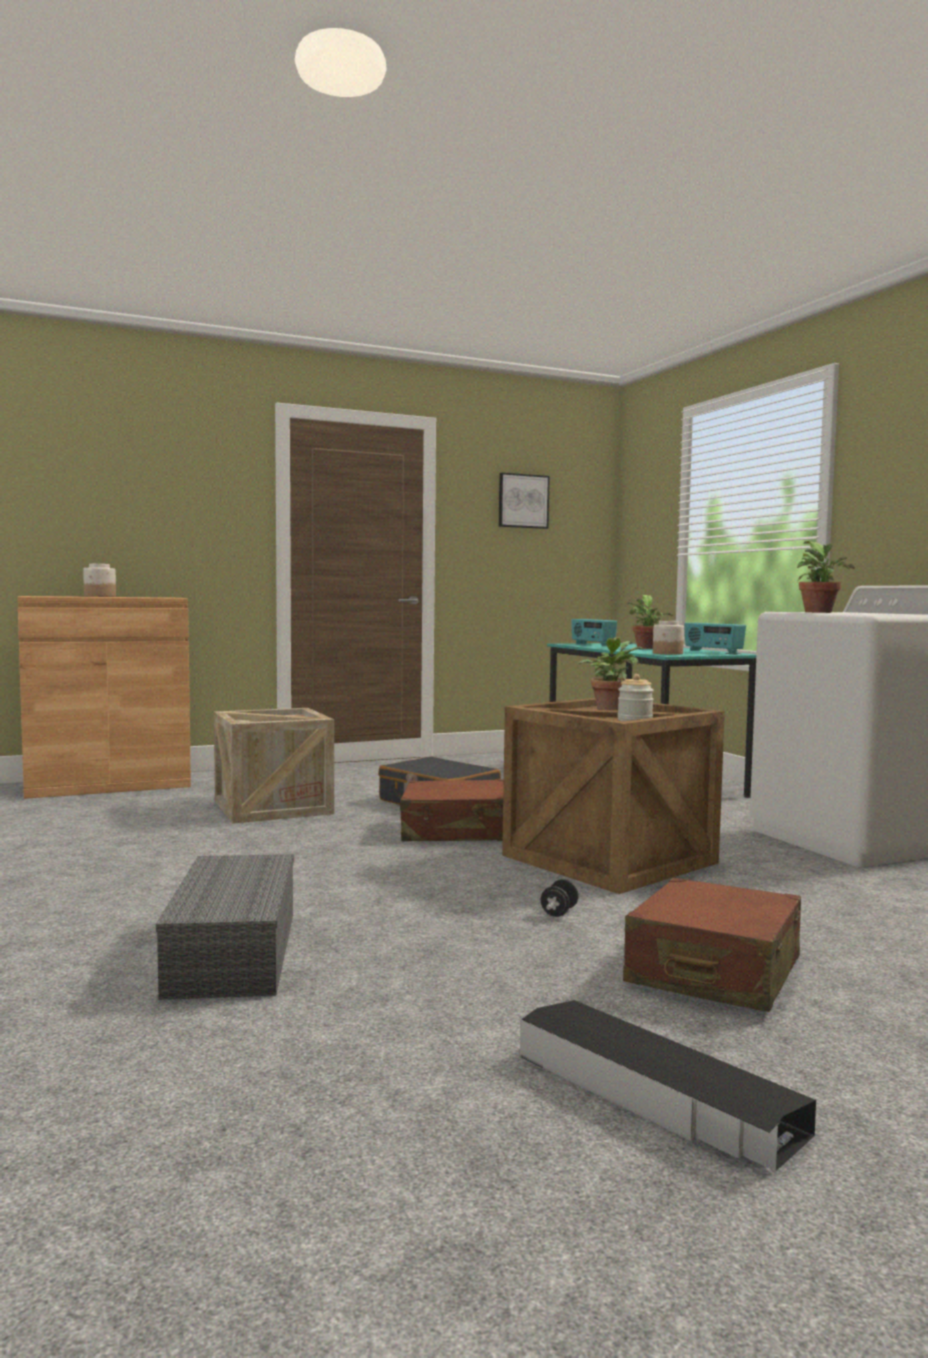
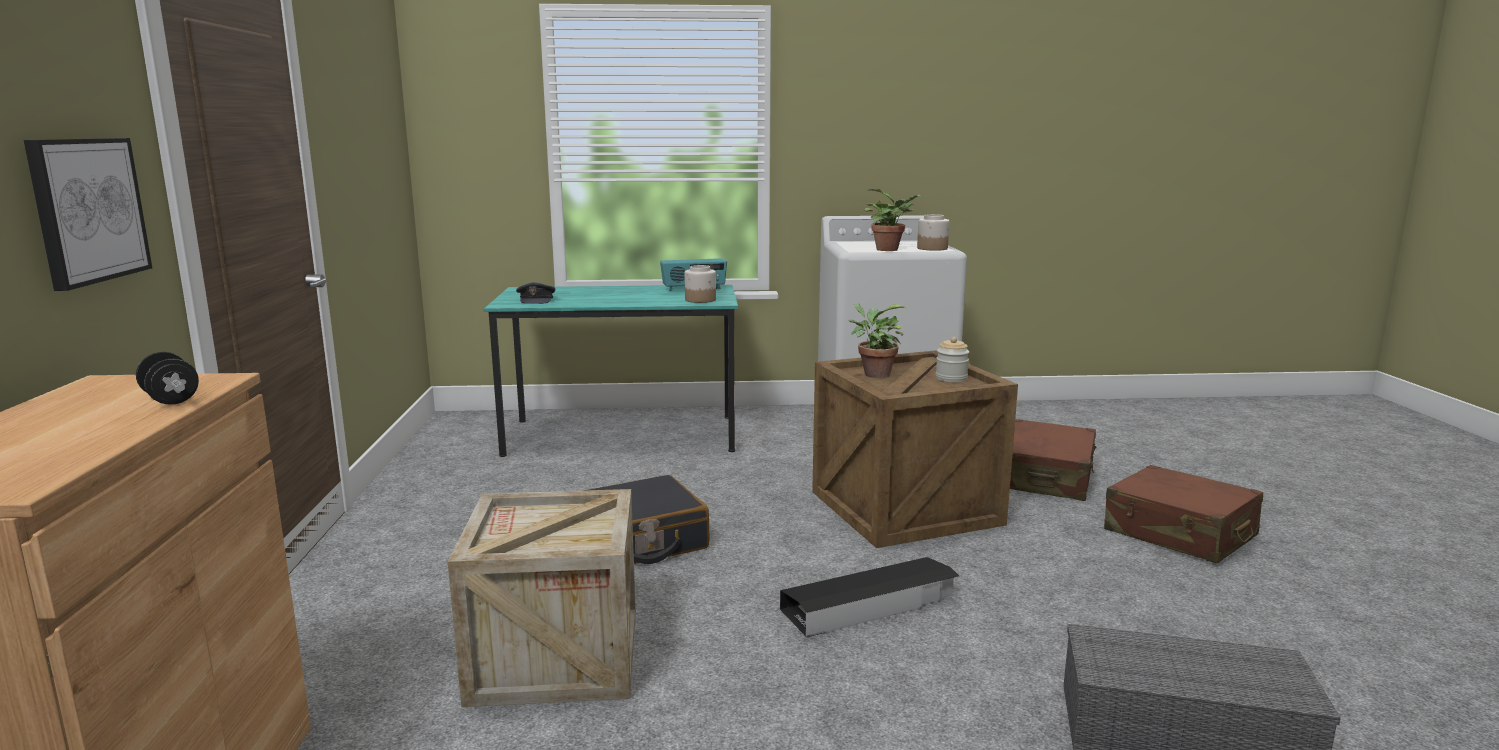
camera: 70 degrees left, 10 degrees up
(100, 596) = (110, 427): jar -> jar (932, 248)
(457, 831) = (772, 553): brown suitcase -> brown suitcase (1046, 477)
(523, 501) = (359, 109): picture -> picture (87, 210)
(559, 912) = (1054, 556): black dumbbell -> black dumbbell (171, 399)
(592, 644) = (536, 300): radio -> grey cap
(646, 648) = (617, 295): potted plant -> none
(656, 1095) = (1384, 594): black storage box -> black storage box (870, 605)

